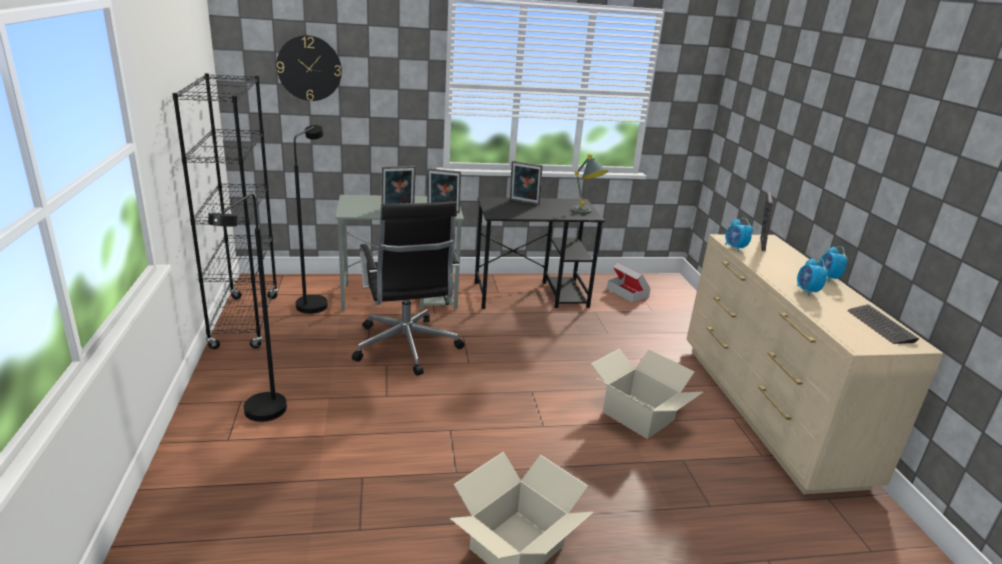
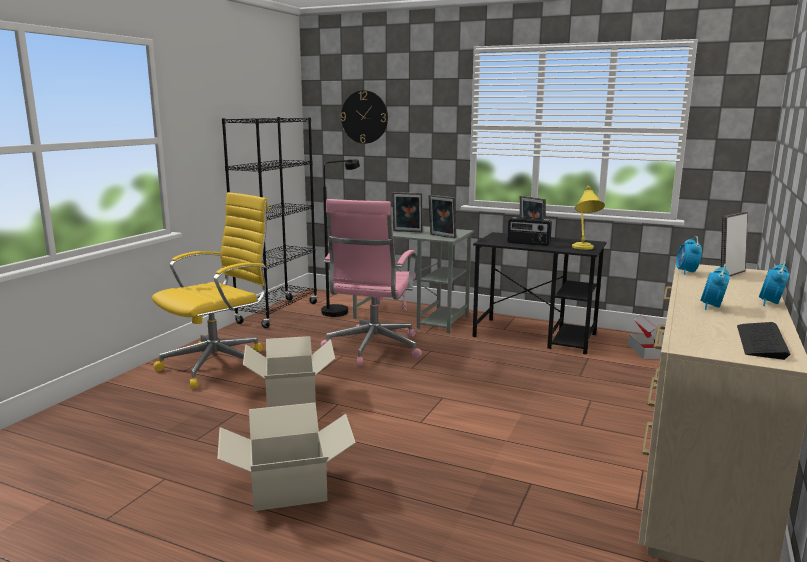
camera: 35 degrees right, 10 degrees down
(261, 416) = (219, 364): black floor lamp -> yellow office chair
(406, 347) = (372, 348): black office chair -> pink office chair
(533, 212) = (528, 243): none -> radio
(585, 213) = (584, 249): grey table lamp -> yellow table lamp
(638, 415) = (528, 439): cardboard box -> cardboard box (291, 396)

